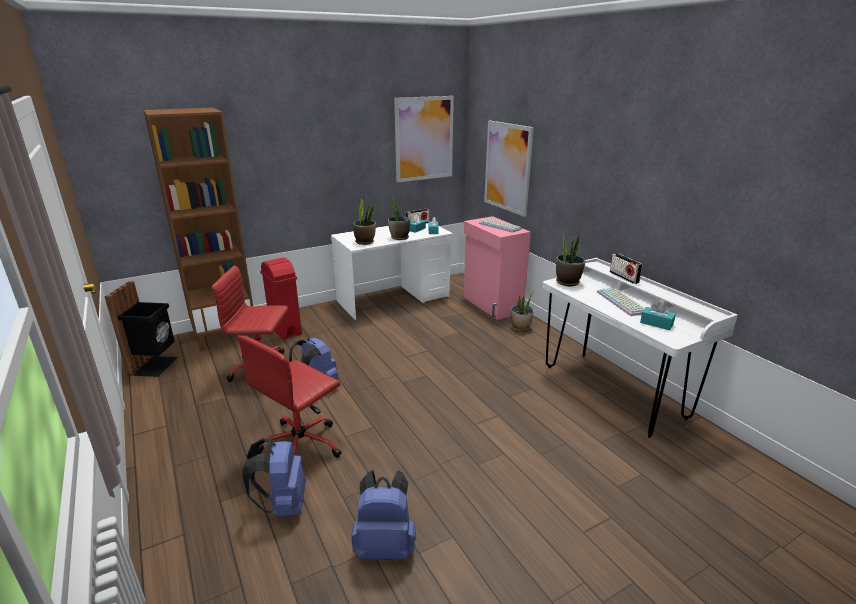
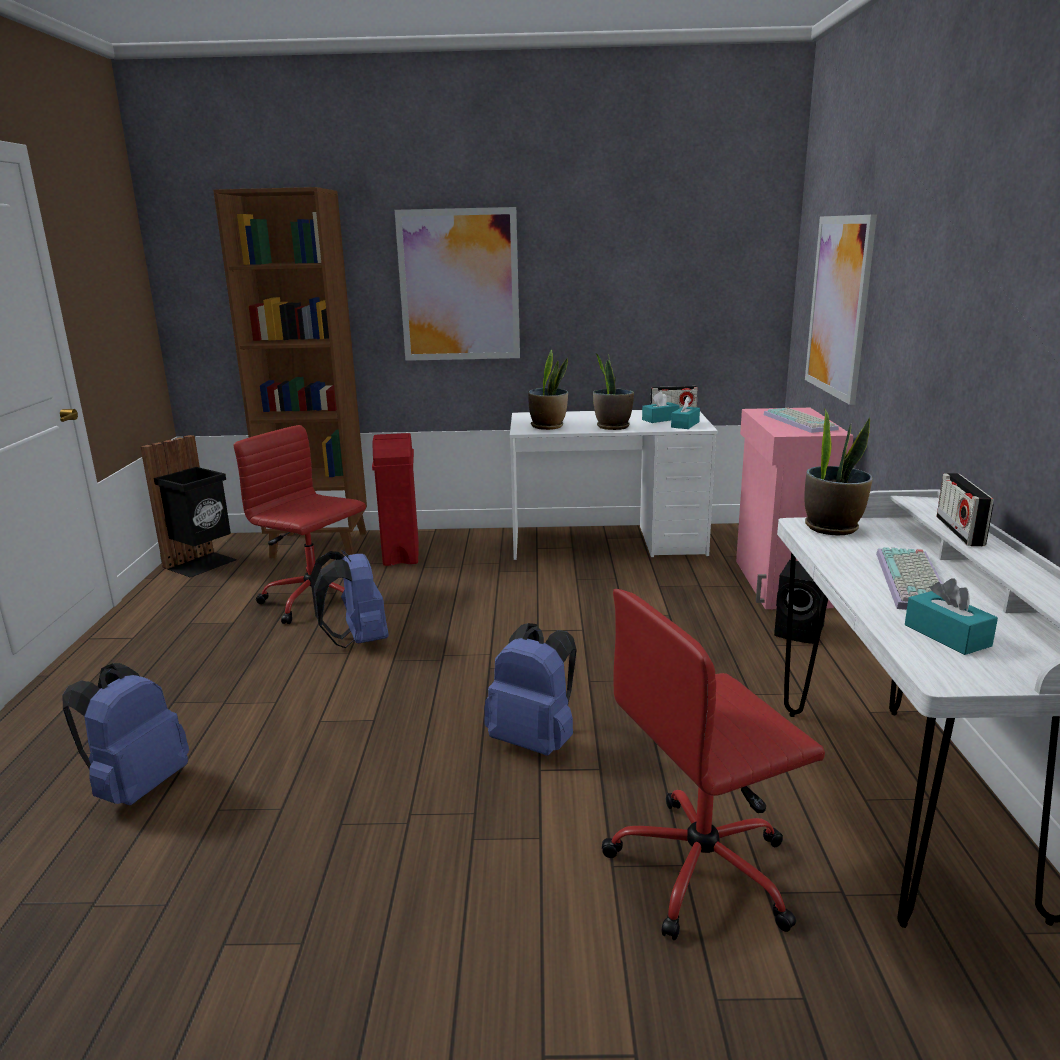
camera: 30 degrees right, 5 degrees down
(301, 445) = (250, 713): red office chair -> red office chair (704, 869)
(385, 546) = (191, 909): blue backpack -> blue backpack (535, 740)
(424, 139) = (703, 256): picture -> picture (459, 285)
(520, 327) = (801, 631): potted plant -> black speaker

